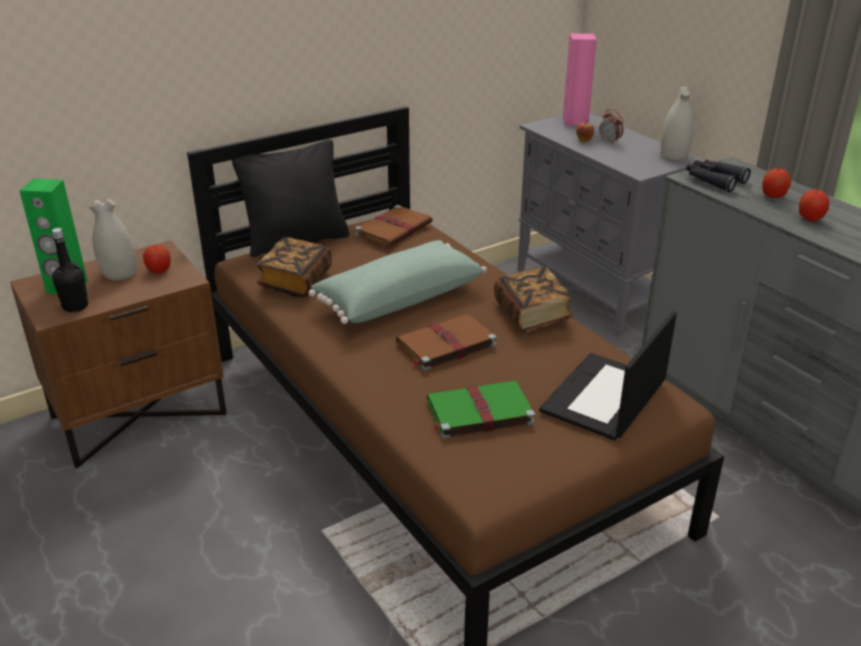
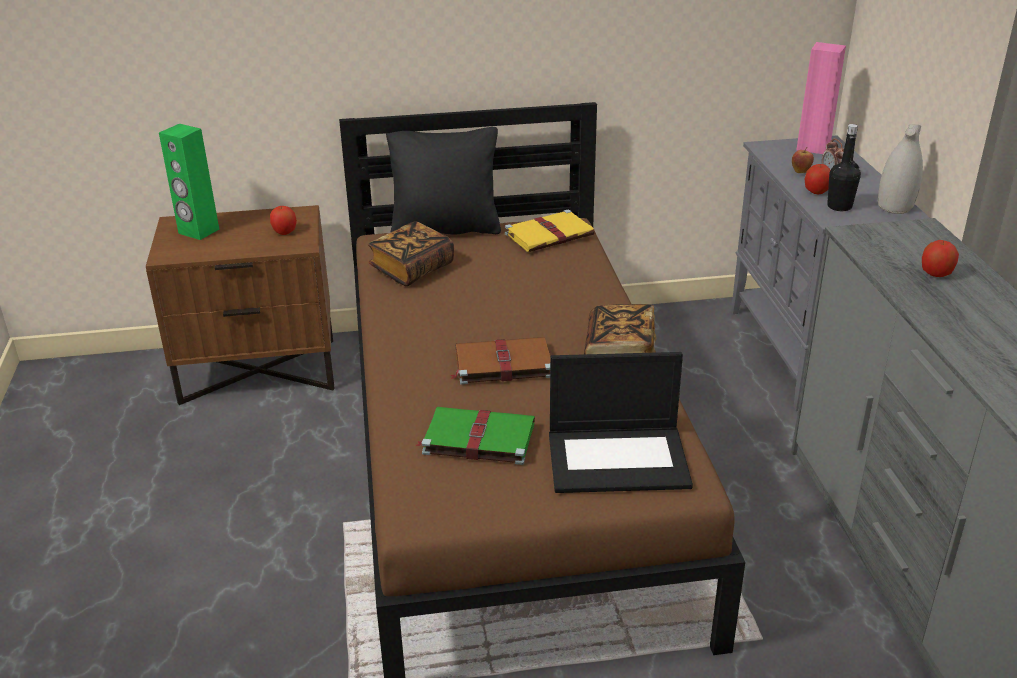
camera: 25 degrees right, 0 degrees up
(75, 307) = (191, 251): black bottle -> black bottle (839, 206)
(119, 274) = (249, 228): white vase -> none
(394, 228) = (550, 234): brown book -> yellow book
(398, 298) = (496, 307): green pillow -> none
(604, 398) = (619, 458): laptop -> laptop turned 150 degrees counterclockwise
(713, 180) = (879, 242): black binoculars -> none
(810, 218) = (954, 309): apple -> apple (816, 192)

